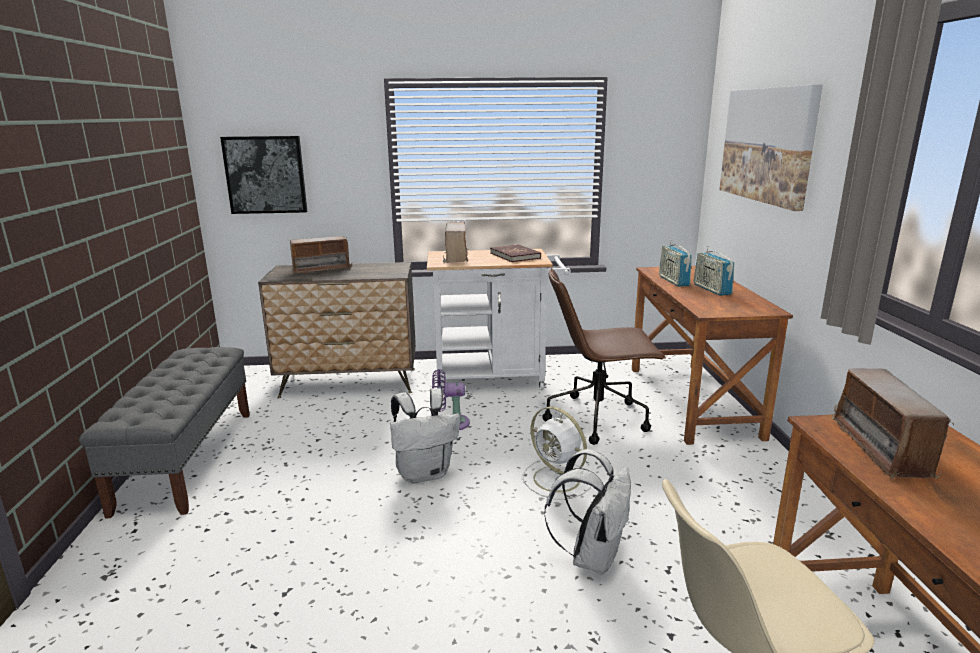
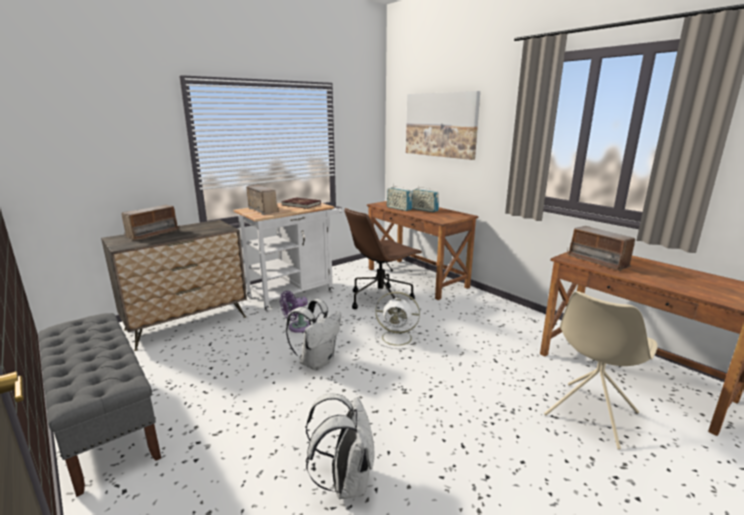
camera: 35 degrees left, 0 degrees up
(265, 175) = (74, 157): picture -> none
(592, 556) = (458, 368): white backpack -> white backpack (346, 481)

